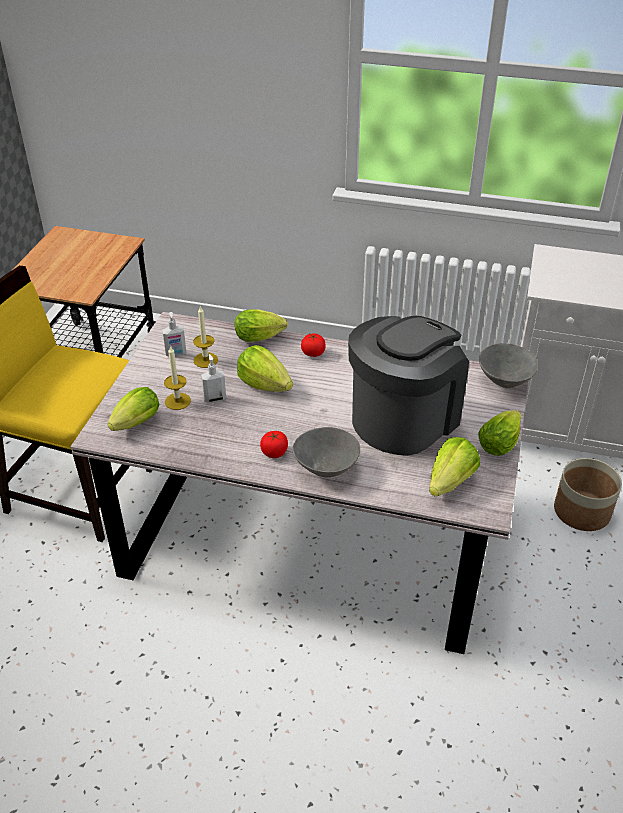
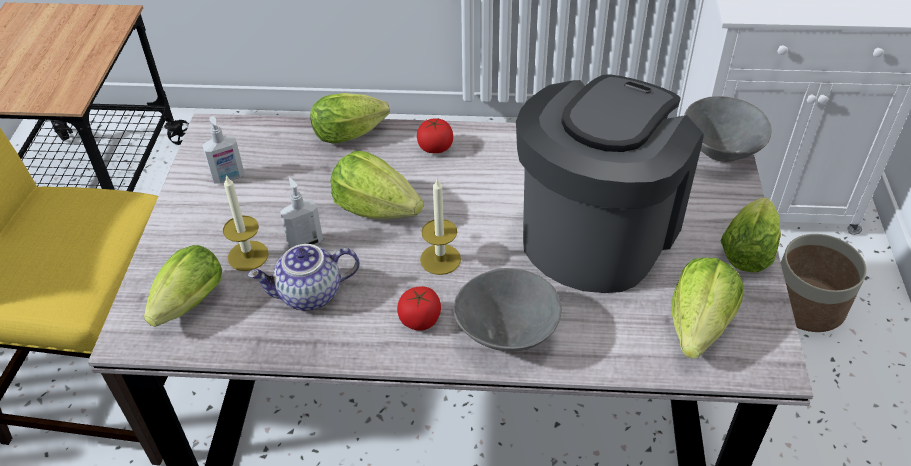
camera: 10 degrees left, 5 degrees up
(205, 360) = (276, 181): candle -> candle (440, 259)
(210, 429) = (309, 295): none -> teapot

